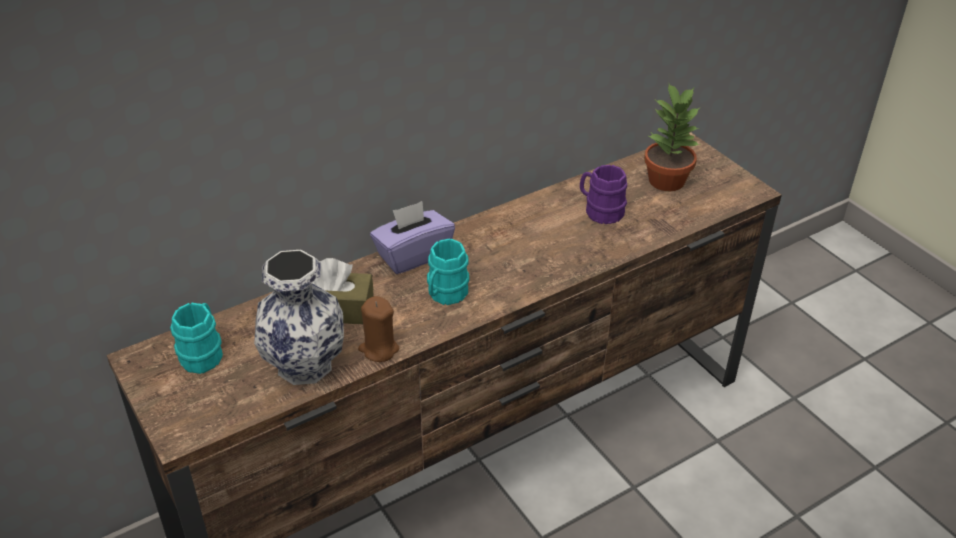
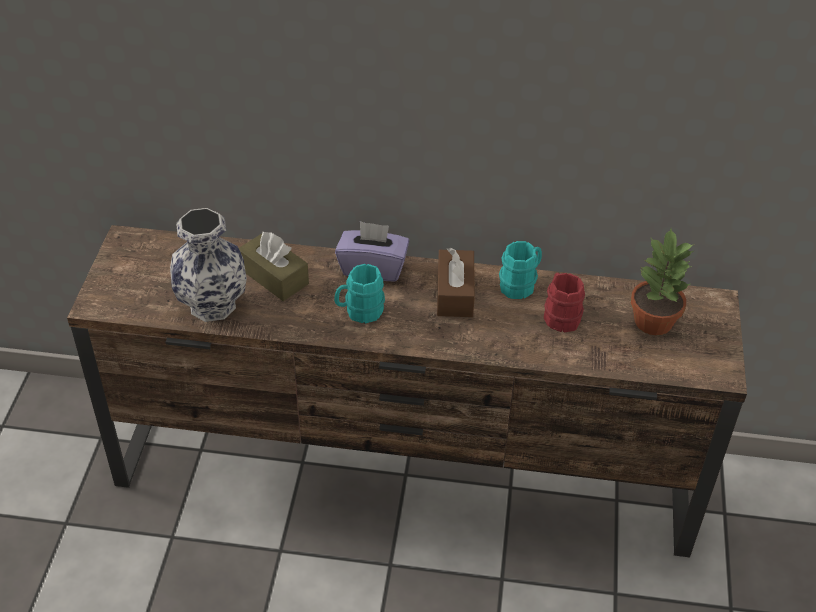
camera: 40 degrees right, 5 degrees up
(203, 353) = (164, 258): turquoise mug -> turquoise mug (521, 284)
(379, 349) = (269, 323): brown candle -> none
(503, 238) = (455, 293): none -> brown tissue box
(600, 211) = (560, 315): purple mug -> red mug

